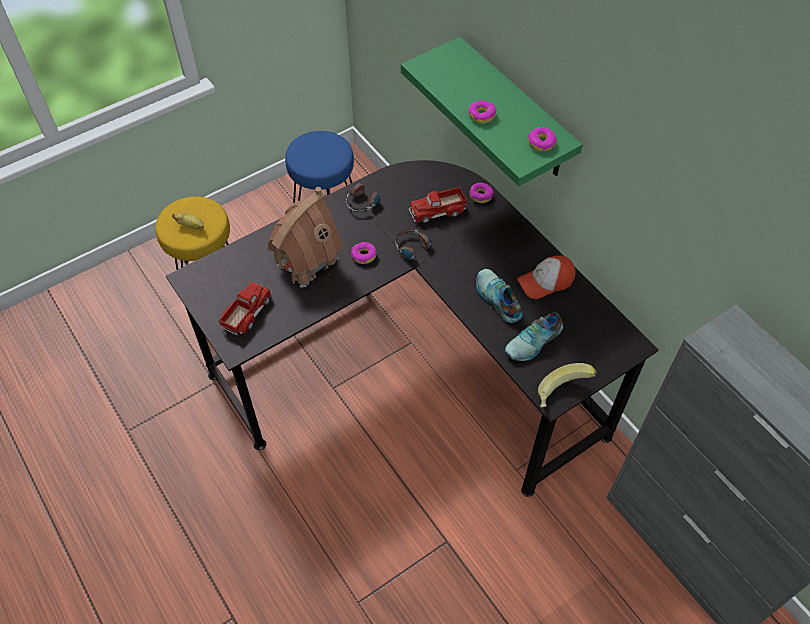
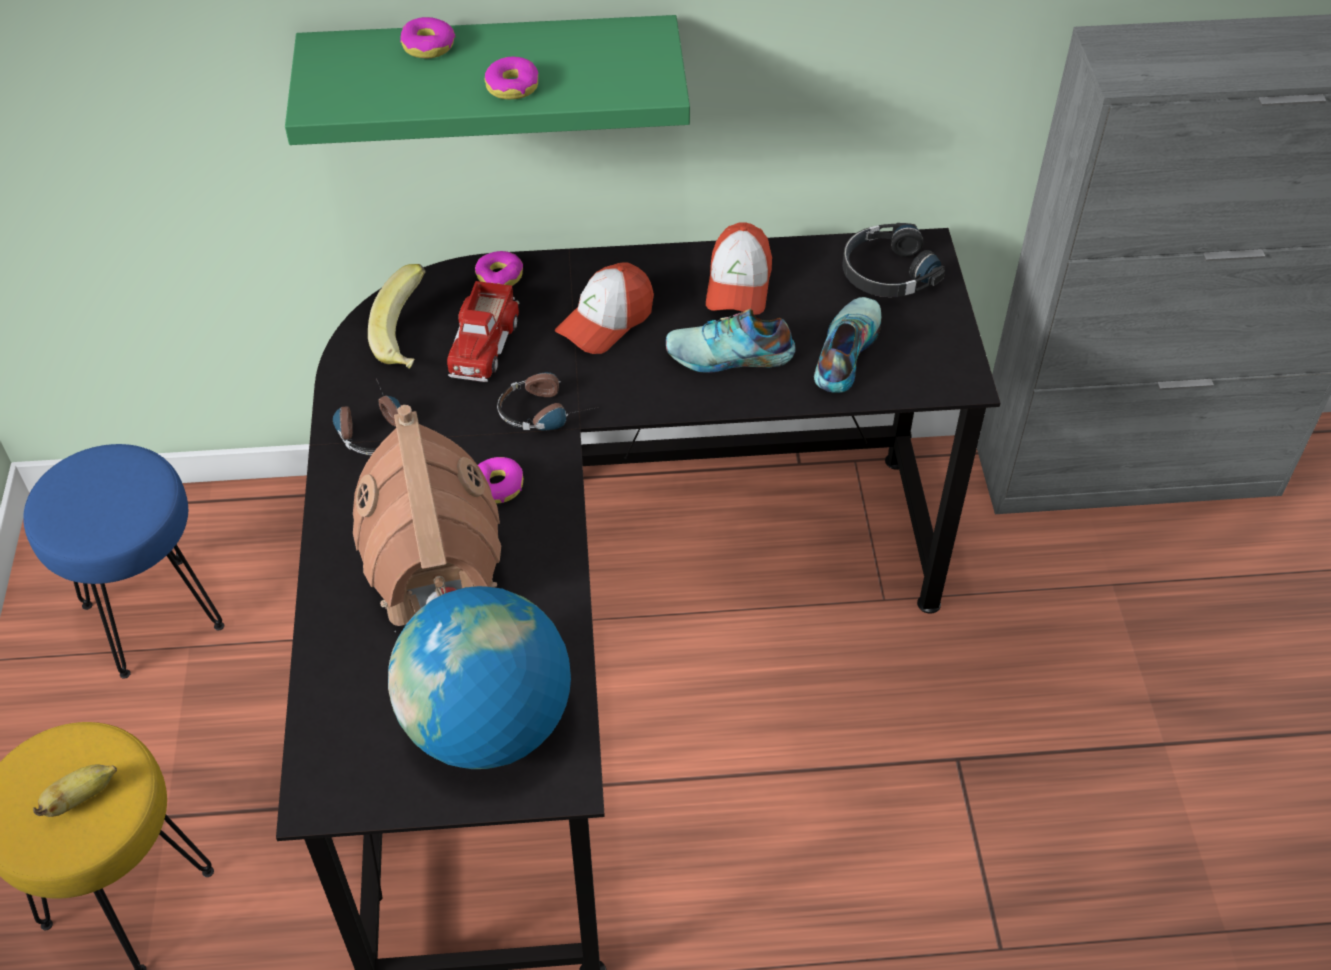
camera: 60 degrees left, 5 degrees down
(246, 312) = (487, 725): toy truck -> globe
(483, 245) = (606, 321): none -> cap
(534, 342) = (844, 351): shoe -> shoe turned 150 degrees counterclockwise
(541, 143) = (635, 52): donut -> donut (428, 46)
(562, 394) = (961, 365): banana -> banana (409, 339)
(602, 336) = (886, 272): none -> black headphones

